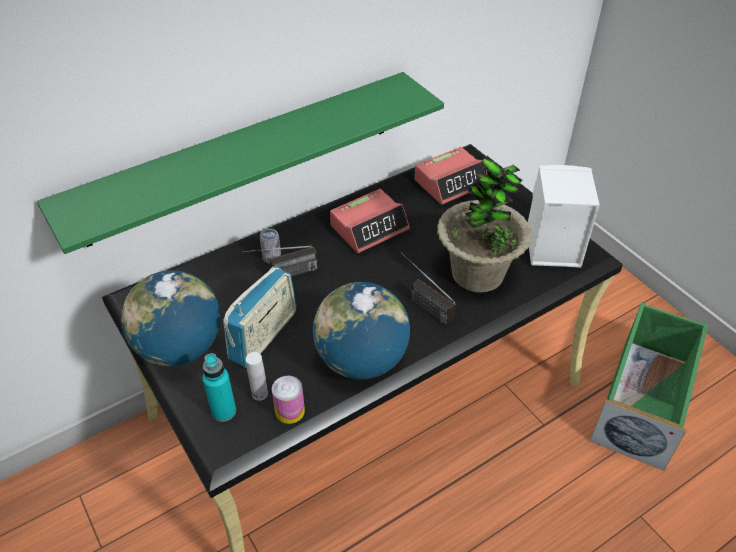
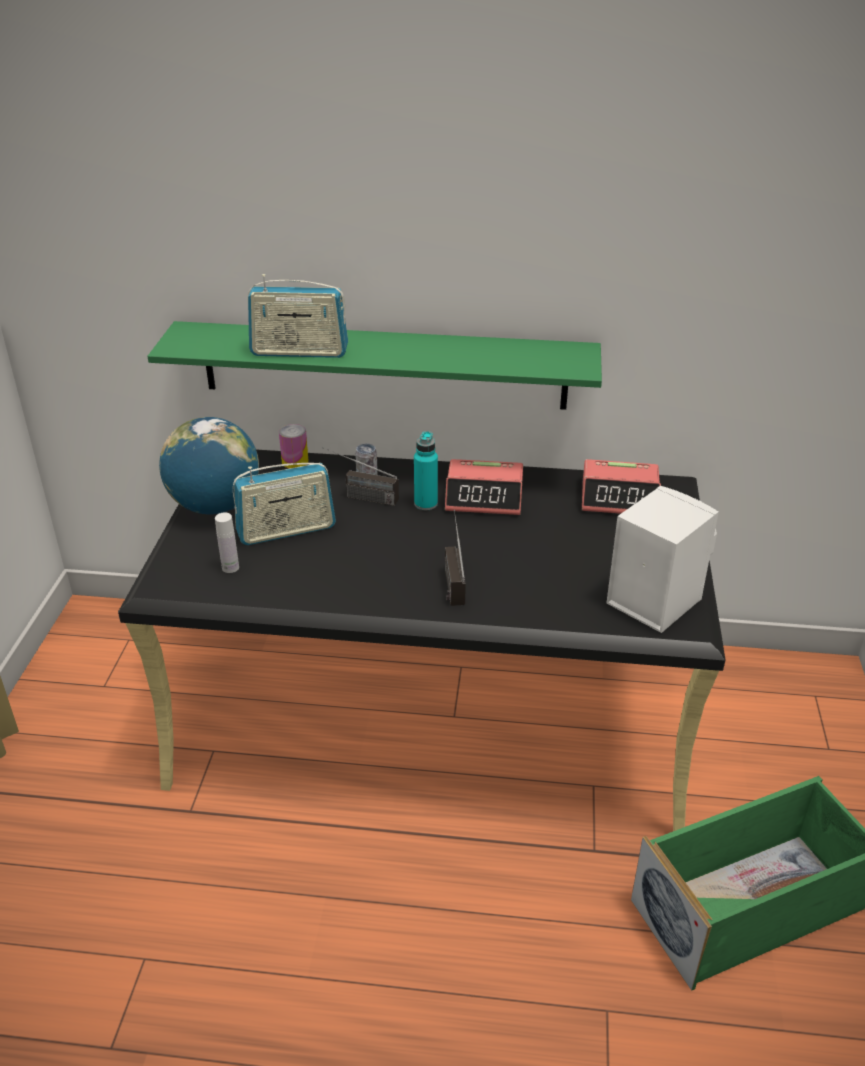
camera: 40 degrees right, 10 degrees down
(198, 179) = (299, 352): none -> radio
(224, 411) = (190, 564): turquoise bottle -> turquoise bottle (426, 504)
(290, 411) = (236, 591): can -> can (295, 461)
(361, 360) = (339, 590): globe -> none
(477, 274) = (539, 582): potted plant -> none

